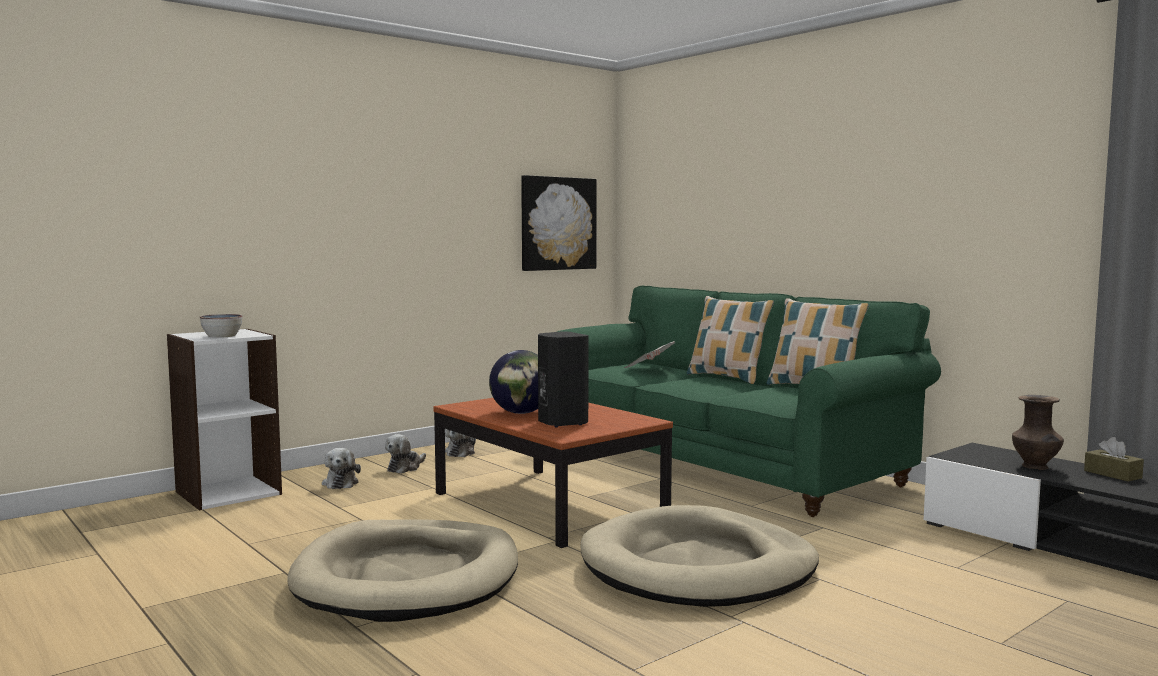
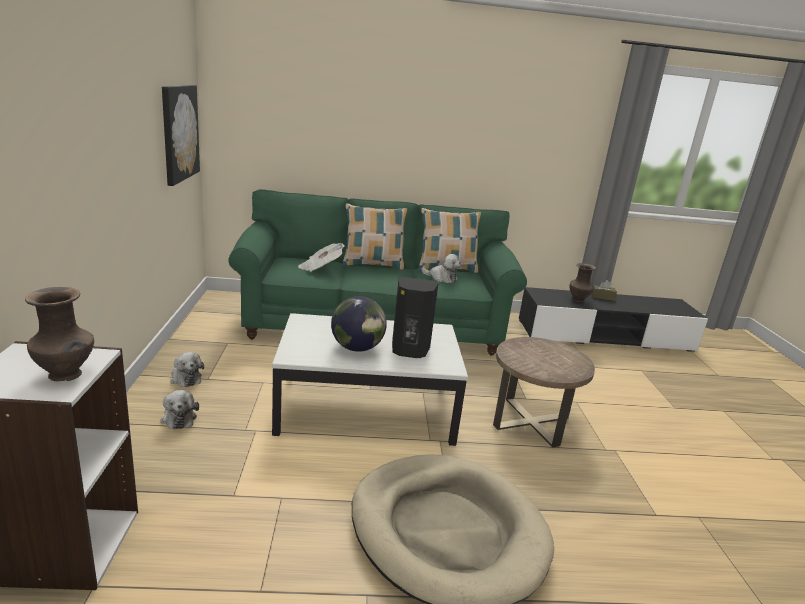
camera: 55 degrees left, 15 degrees up
(222, 336) = (66, 375): bowl -> brown vase
(341, 483) = (163, 465): plush toy -> plush toy (441, 278)
(549, 504) = (366, 408): brown coffee table -> white coffee table
(698, 567) = (531, 421): beige dog bed -> brown side table

